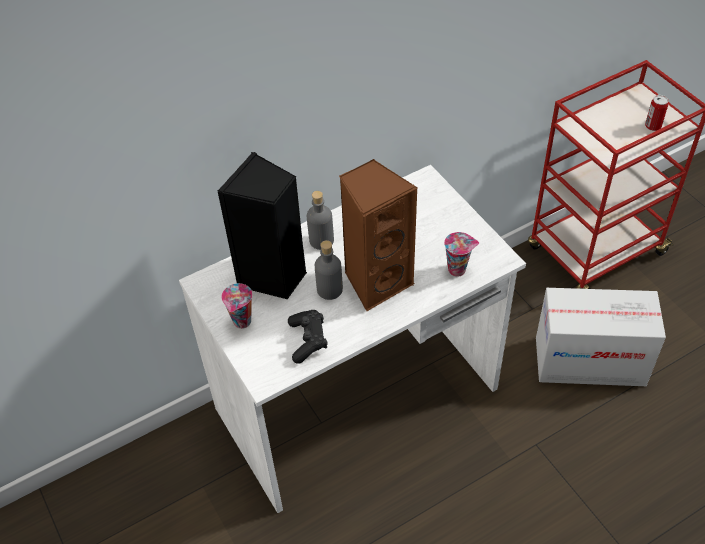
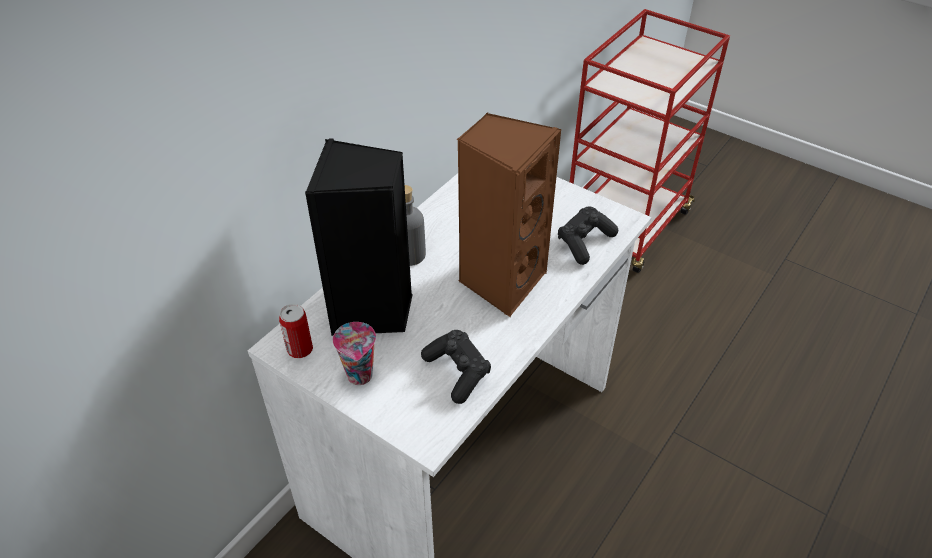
camera: 25 degrees left, 5 degrees down
(329, 290) = (451, 306): grey bottle -> none
(458, 269) = (584, 242): cup -> black game controller
(590, 361) = (678, 330): cardboard box -> none
(653, 126) = (678, 68): can -> can (300, 349)

